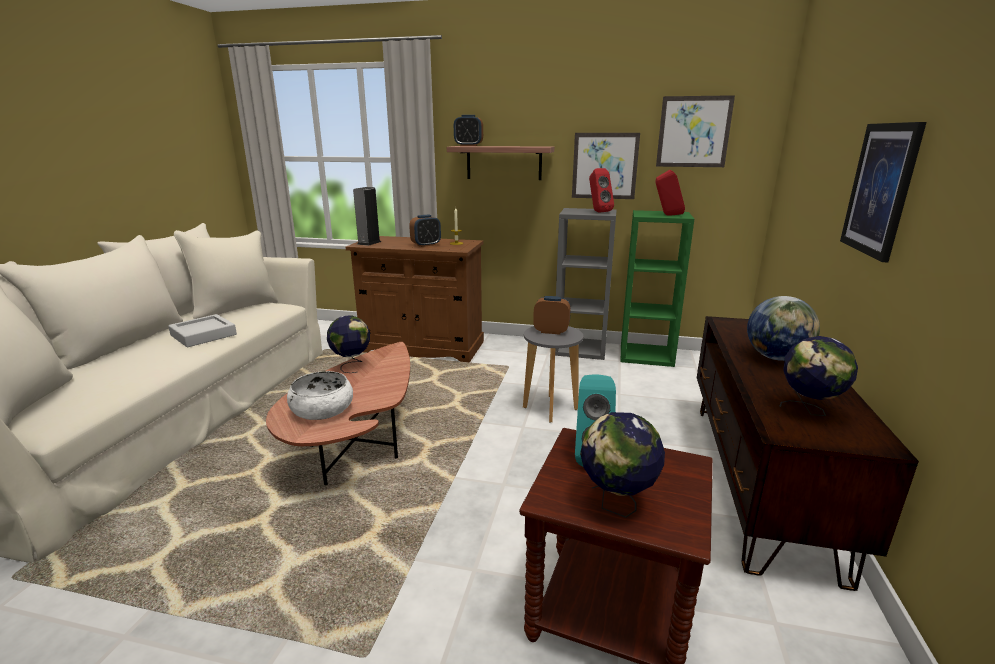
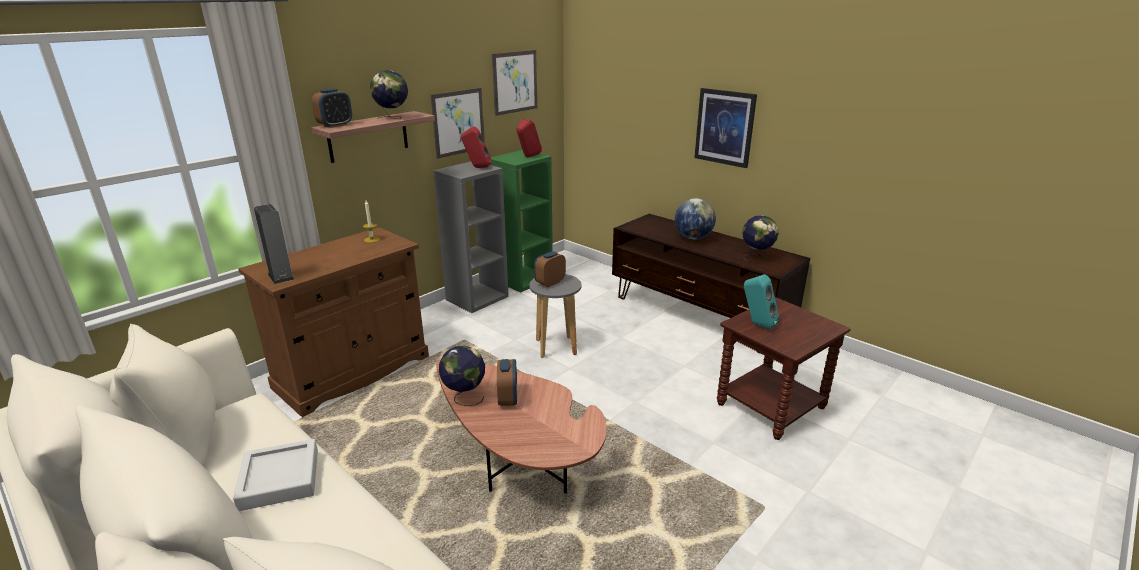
camera: 60 degrees left, 5 degrees up
(322, 409) = (546, 430): white bowl -> none
(426, 245) = (351, 253): alarm clock -> alarm clock (508, 398)
(616, 505) = (804, 333): globe -> globe (392, 118)

